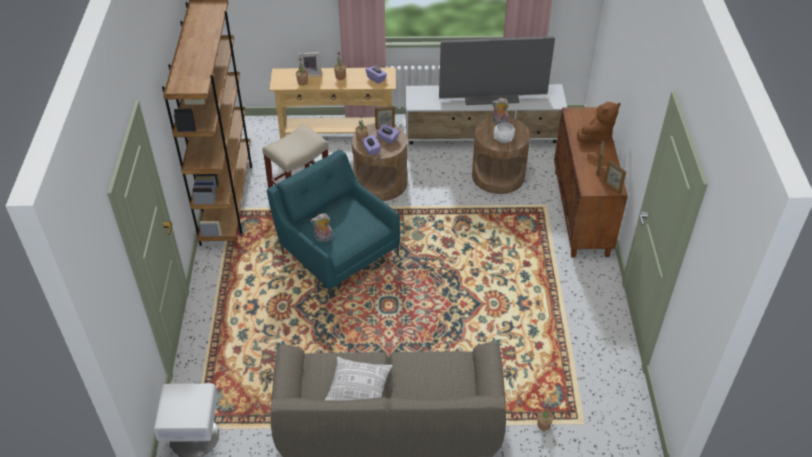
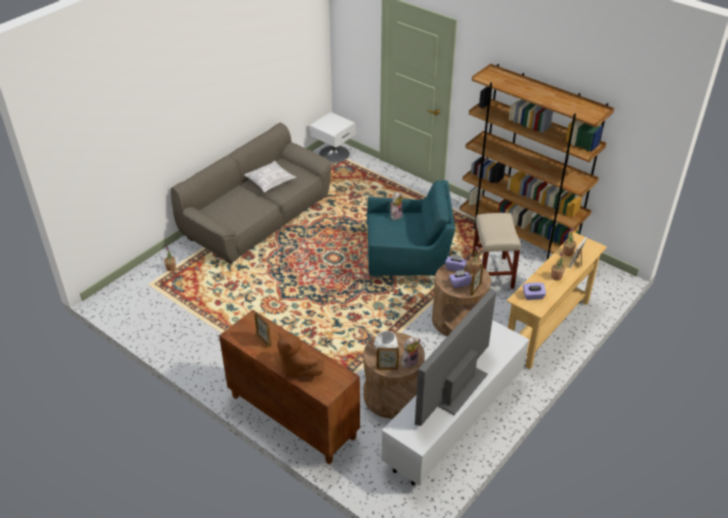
camera: 130 degrees right, 5 degrees down
(596, 137) = (297, 368): brown plush toy -> brown plush toy turned 45 degrees counterclockwise
(612, 188) = (237, 332): picture frame -> picture frame (387, 368)

